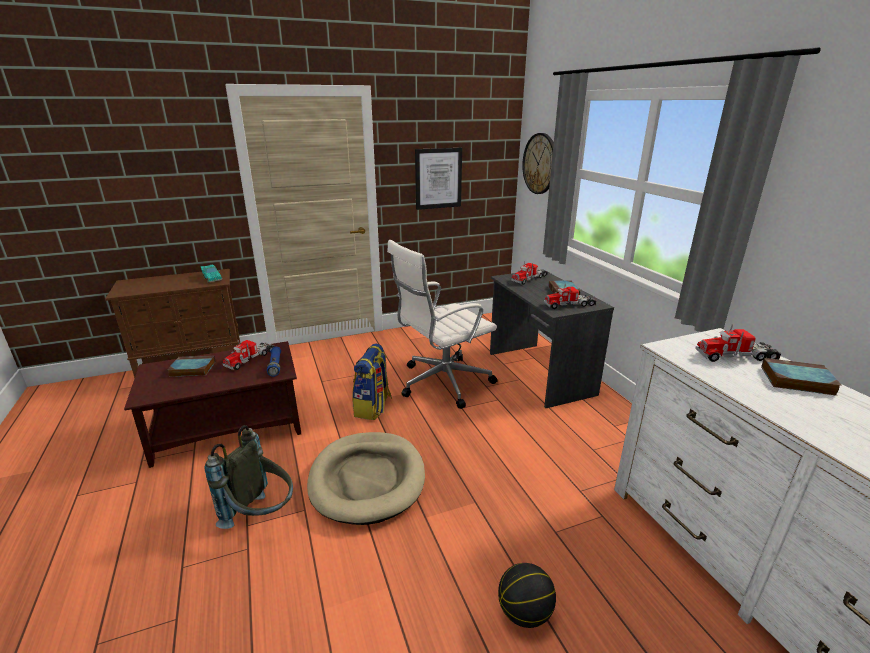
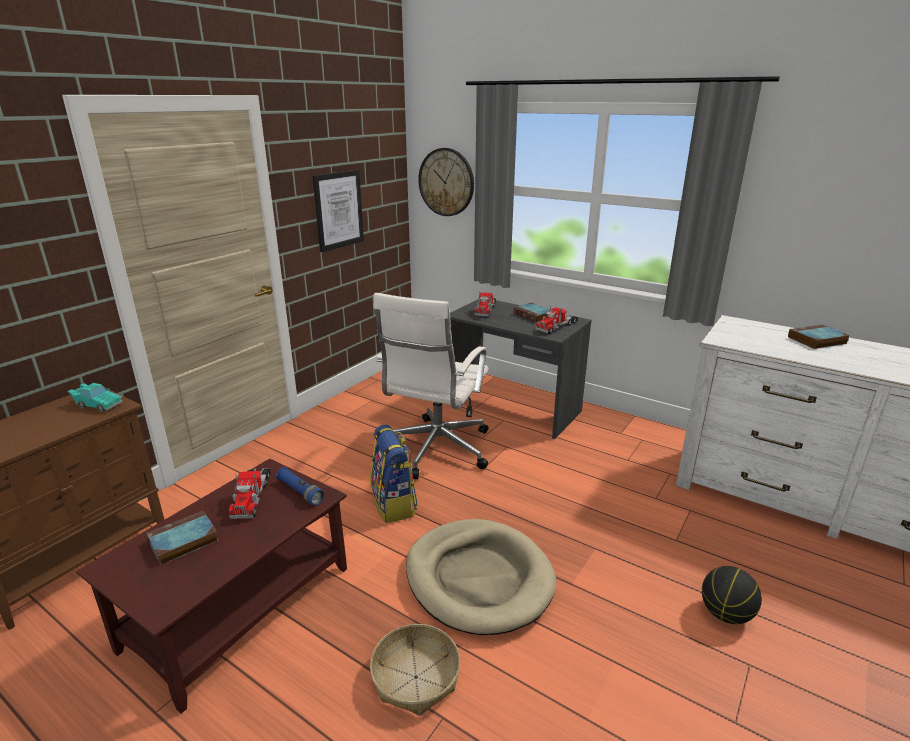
camera: 35 degrees left, 0 degrees up
(262, 516) = (415, 677): grey backpack -> basket
(736, 356) = (764, 333): toy truck -> none

